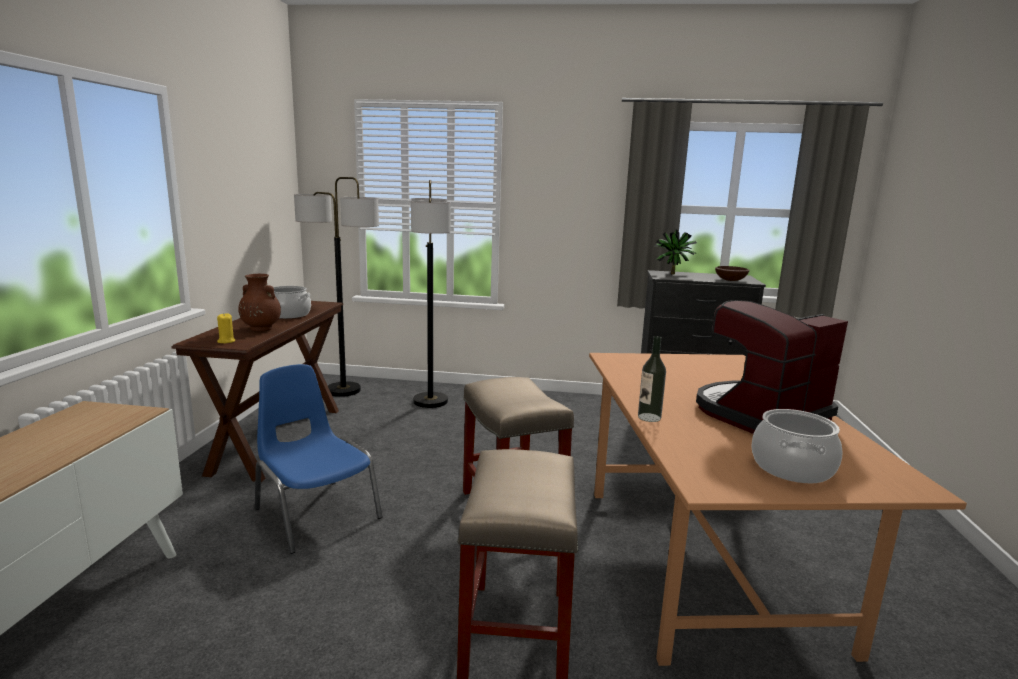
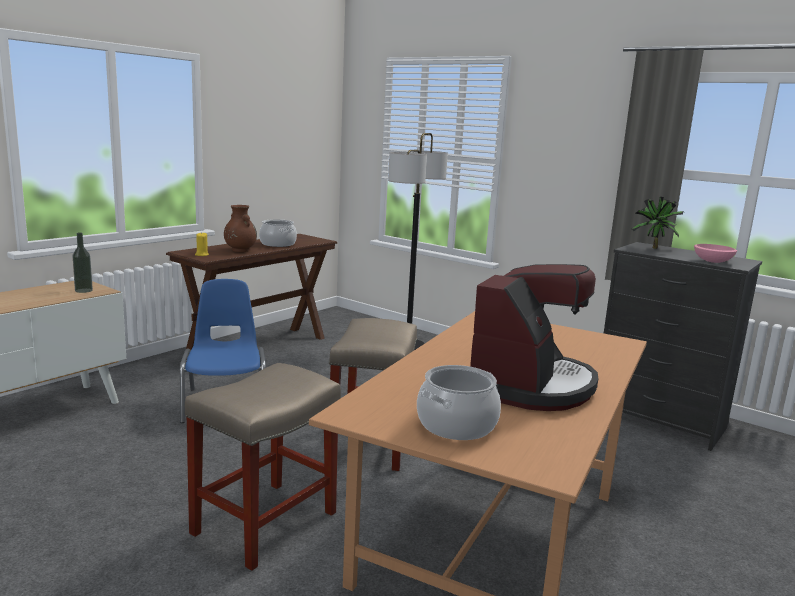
camera: 30 degrees right, 0 degrees up
(343, 390) = (346, 324): floor lamp -> none
(649, 417) = (413, 363): bottle -> bottle (83, 290)
(731, 280) = (713, 261): brown bowl -> pink bowl
(760, 414) = (530, 385): coffee machine -> coffee machine turned 120 degrees clockwise

